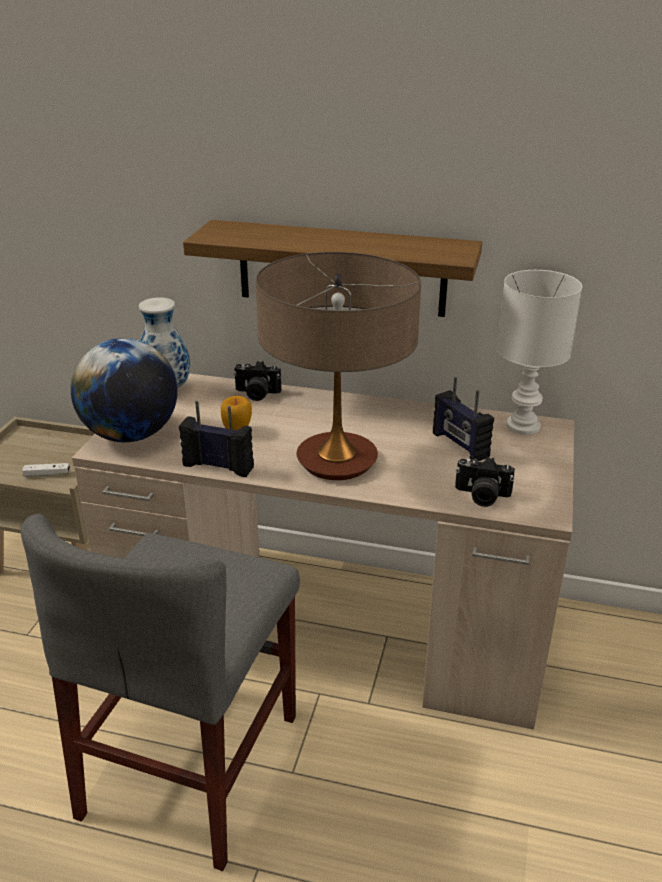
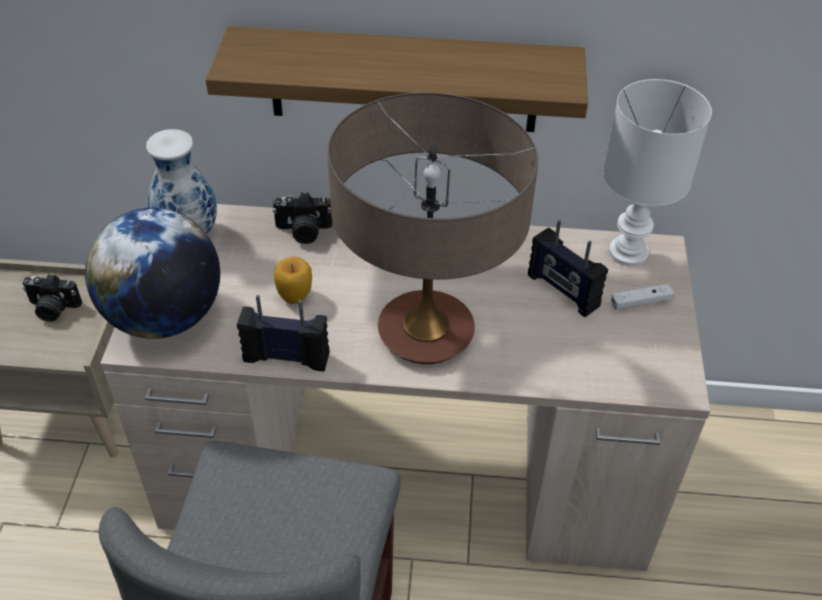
camera: 10 degrees left, 15 degrees up
(47, 474) = (47, 343): white game controller -> white game controller (640, 302)
(481, 496) = (602, 369): camera -> camera (52, 309)

